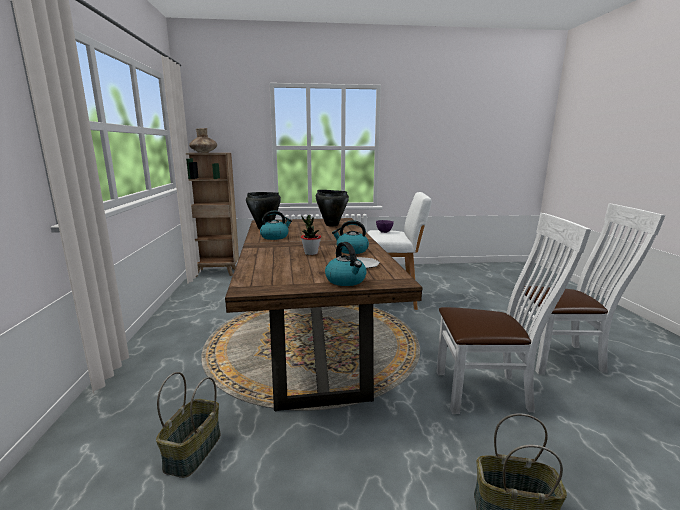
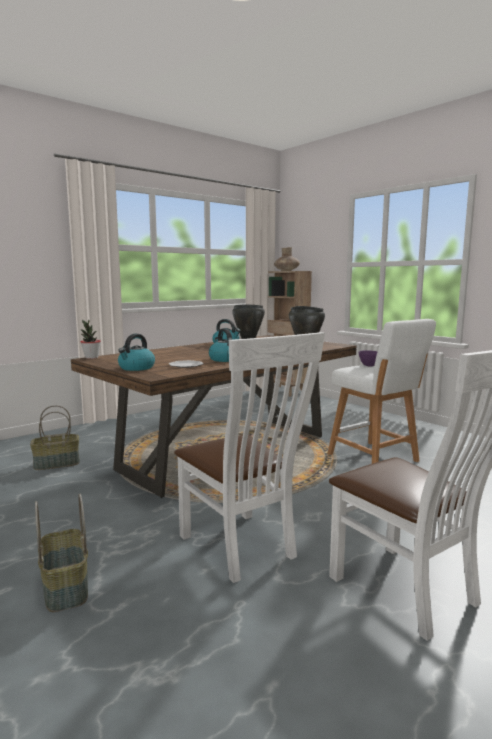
camera: 55 degrees right, 5 degrees down
(311, 253) = (194, 355): potted plant -> potted plant (91, 357)

